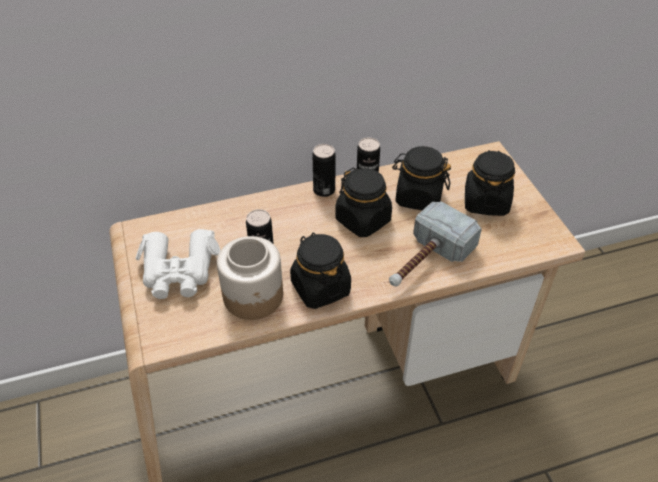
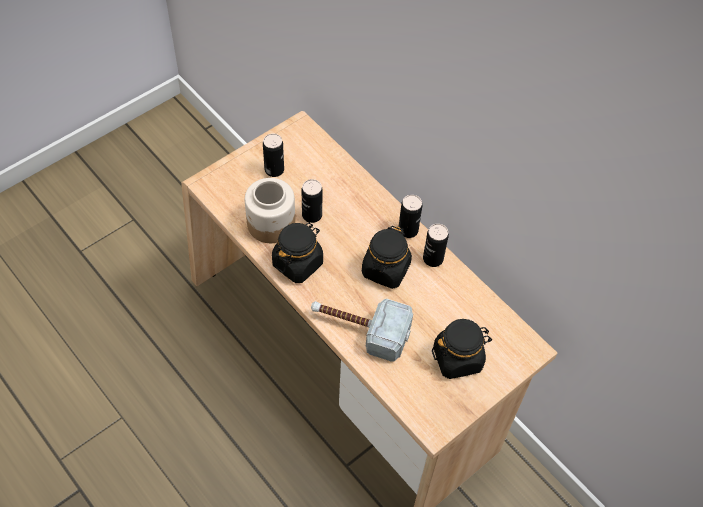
camera: 65 degrees right, 10 degrees up
(179, 271) = (274, 170): white binoculars -> can
(418, 197) = (436, 303): black jar -> none

